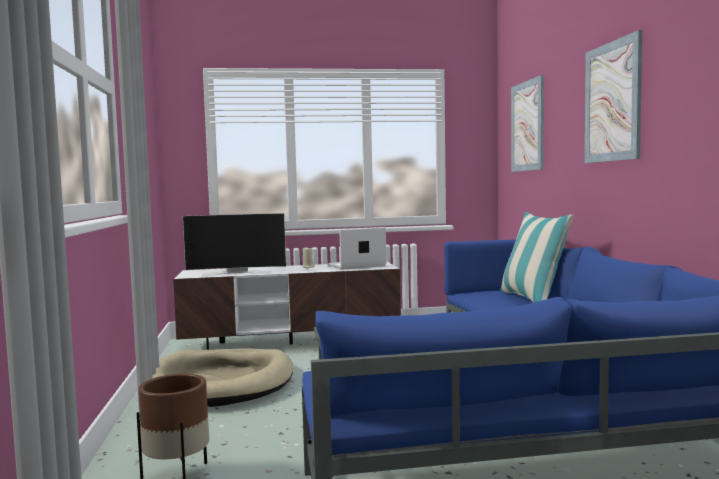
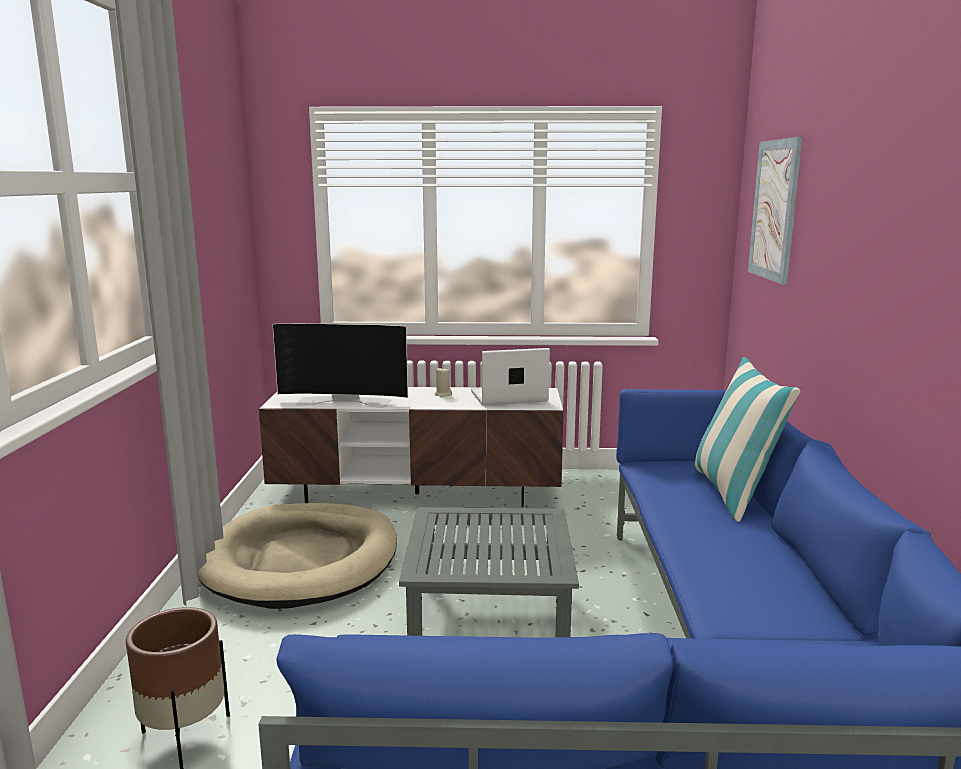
camera: 10 degrees right, 10 degrees up
(612, 102) = (885, 216): picture -> none

